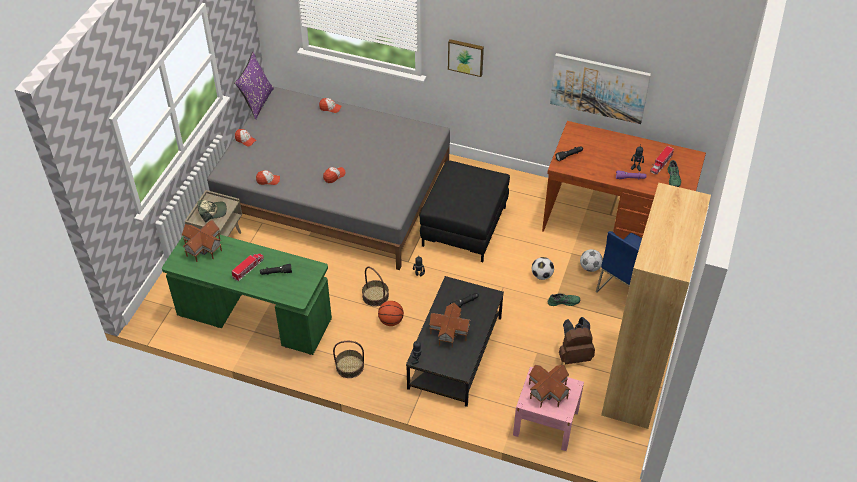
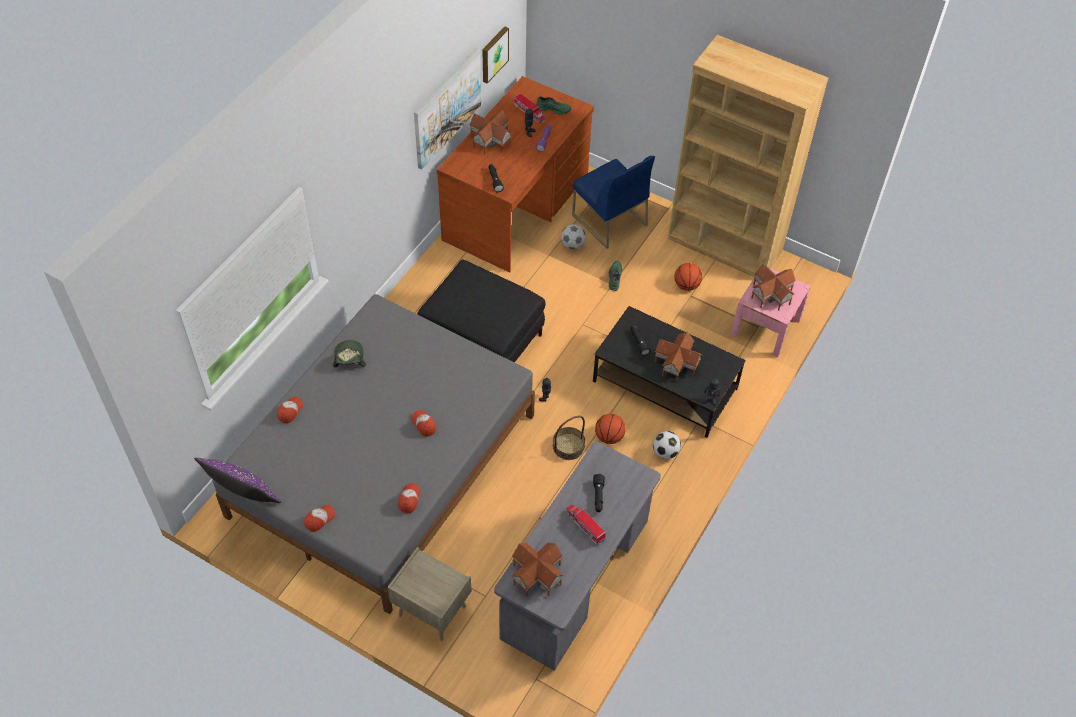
camera: 80 degrees left, 5 degrees up
(212, 212) = (430, 583): cap -> cap (349, 358)
(254, 318) = (575, 580): green desk -> grey desk
(350, 366) = (667, 487): basket -> none
(466, 56) = (349, 208): picture -> picture (493, 54)
(542, 275) = (574, 287): football -> football (665, 452)
(574, 355) = (686, 285): brown backpack -> basketball
(614, 145) = (490, 141): none -> toy house

